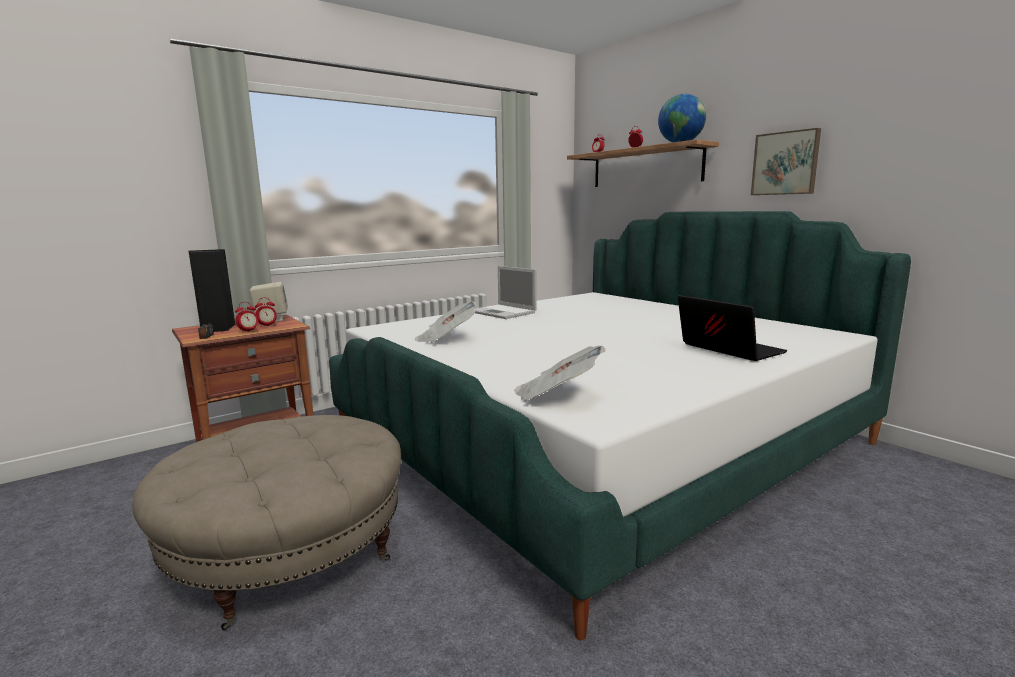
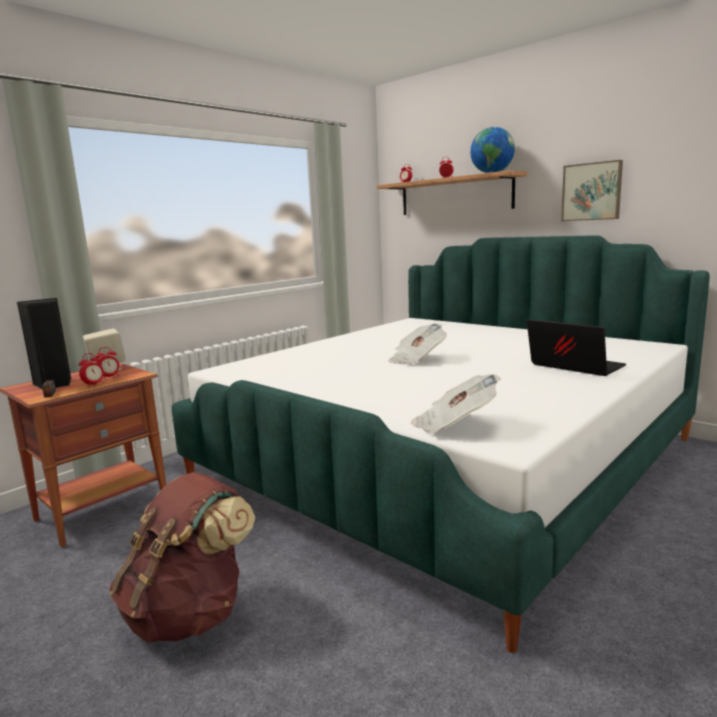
camera: 10 degrees left, 0 degrees up
(290, 553) = (190, 613): beige ottoman -> brown backpack
(446, 339) = (303, 376): newspaper -> newspaper (416, 359)
(503, 312) = (339, 344): laptop -> none

